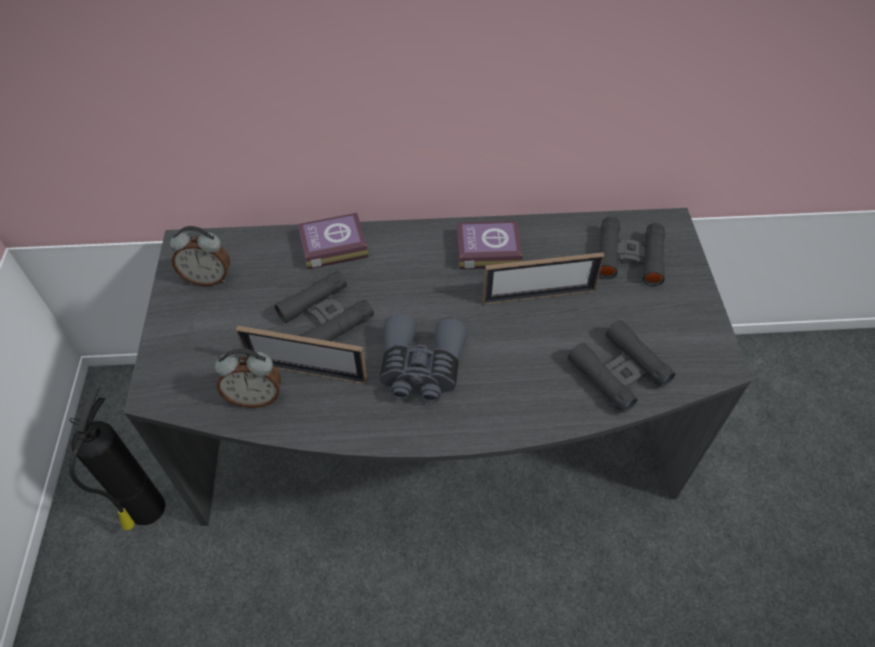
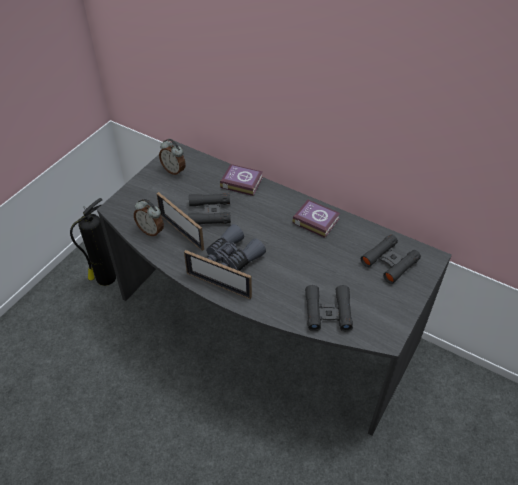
camera: 35 degrees right, 5 degrees down
(539, 296) = (321, 255): picture frame -> picture frame (218, 285)

